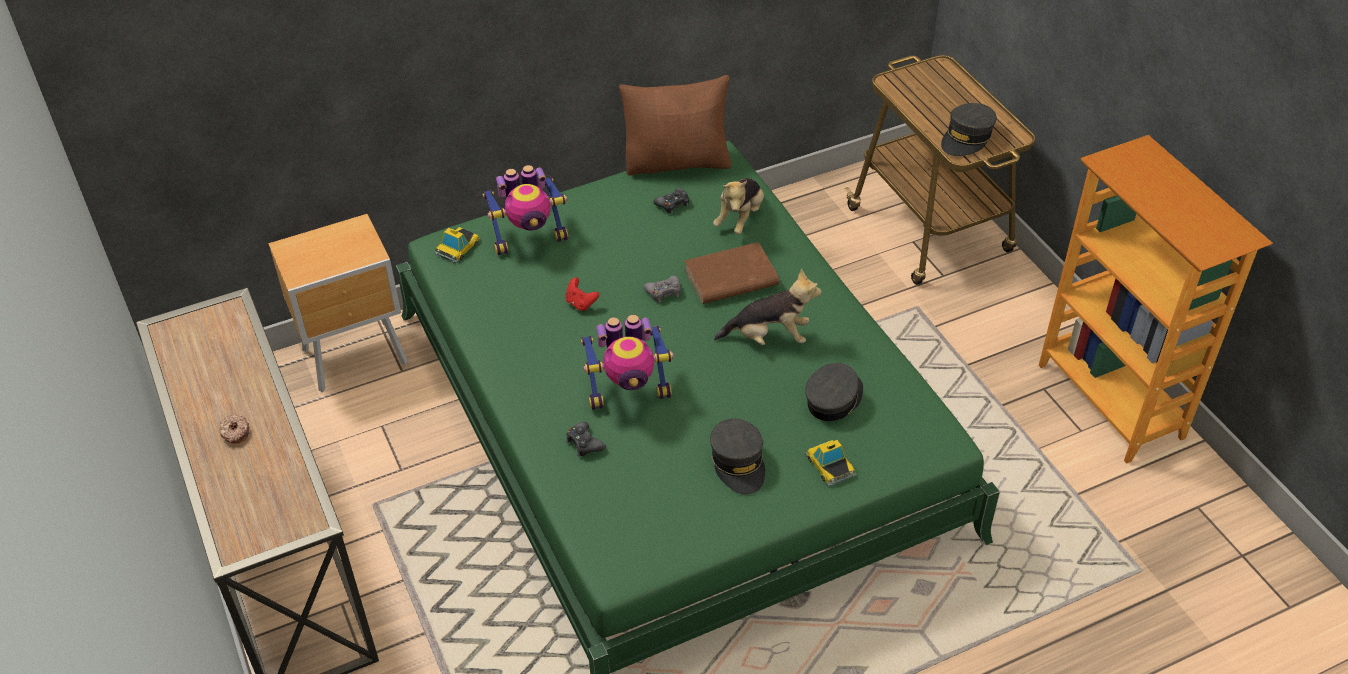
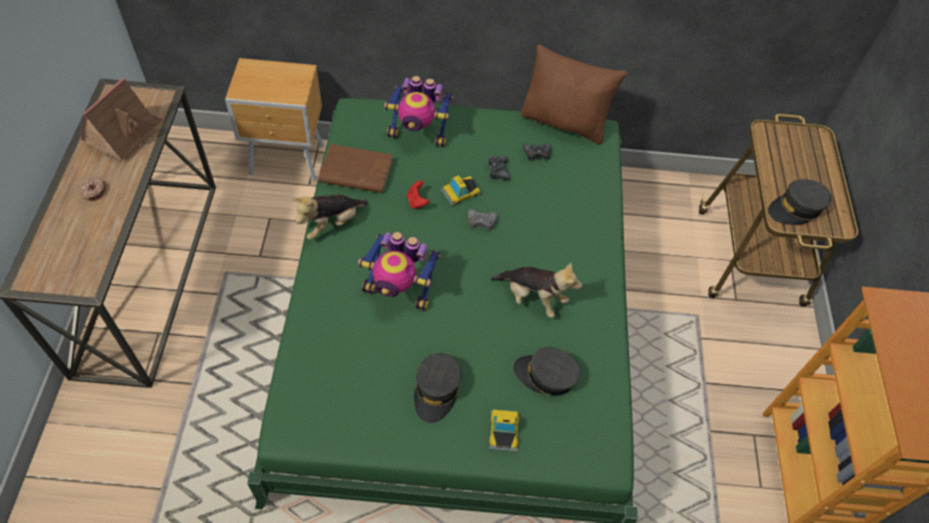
camera: 25 degrees right, 10 degrees up
(219, 362) = (124, 133): none -> toy house
(458, 247) = (366, 117): toy car -> toy car (461, 192)
(584, 443) = (340, 314): black game controller -> black game controller (498, 170)
(730, 278) = (537, 234): brown book -> brown book (355, 172)
(740, 218) = (579, 189): plush toy -> plush toy (331, 224)
(834, 399) = (546, 376): grey cap -> grey cap turned 135 degrees counterclockwise

